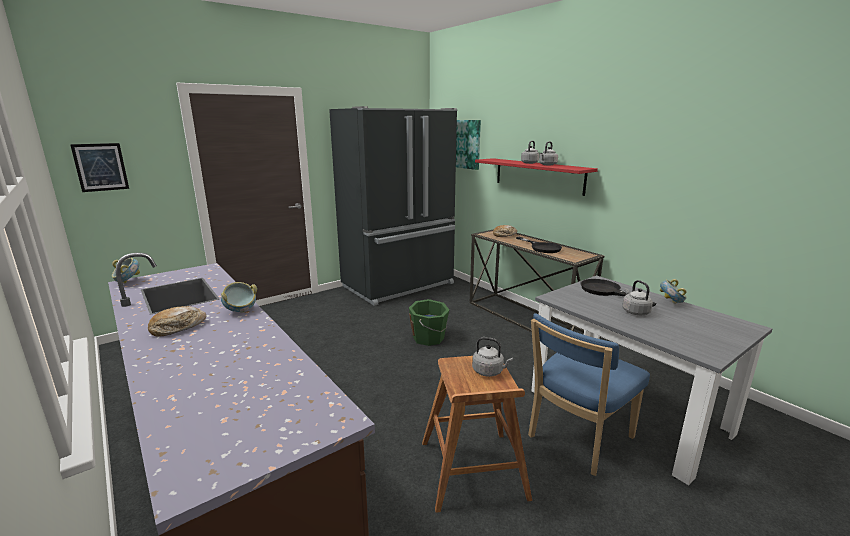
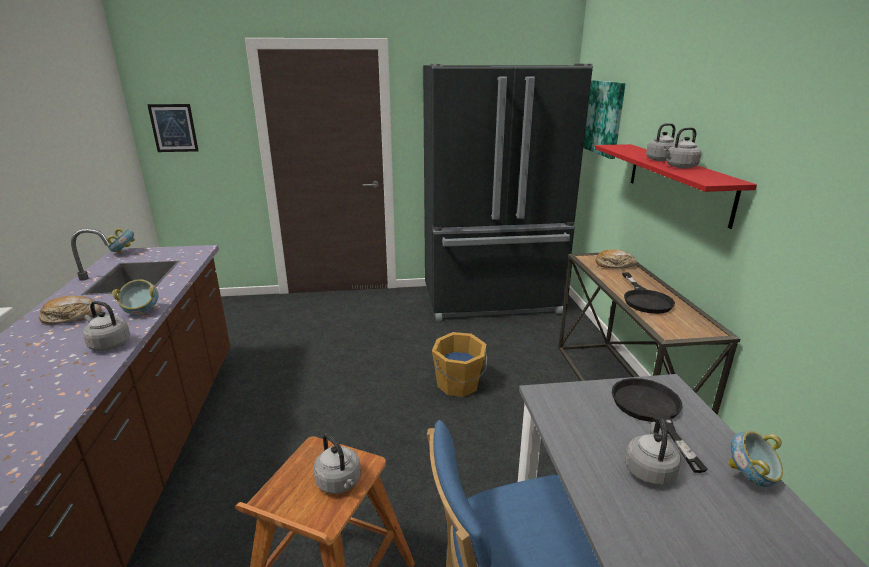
camera: 30 degrees right, 5 degrees up
(254, 332) = (108, 344): none -> grey kettle
(429, 338) = (458, 384): green bucket -> orange bucket

